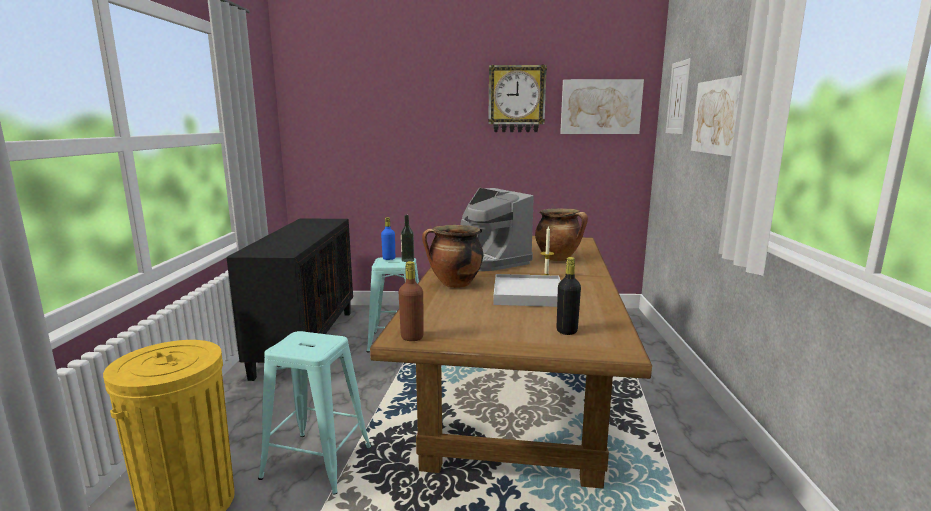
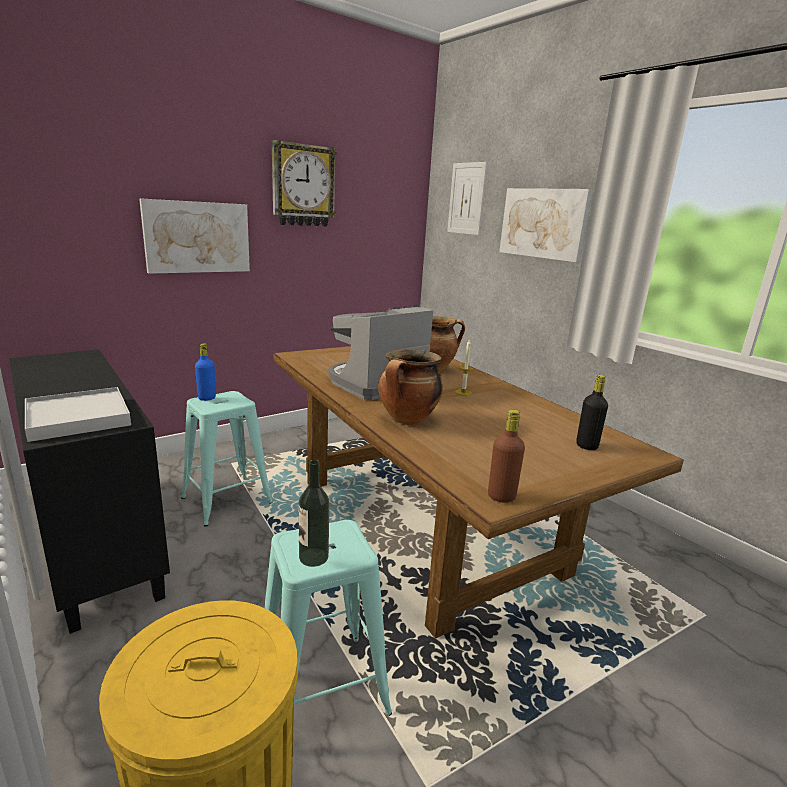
camera: 40 degrees left, 5 degrees up
(407, 260) = (235, 396): bottle -> bottle (313, 557)
(486, 260) = (376, 383): coffee machine -> coffee machine turned 120 degrees clockwise
(528, 294) = (487, 415): white tray -> white tray (78, 417)
(600, 107) = (382, 201): picture -> picture (197, 237)

